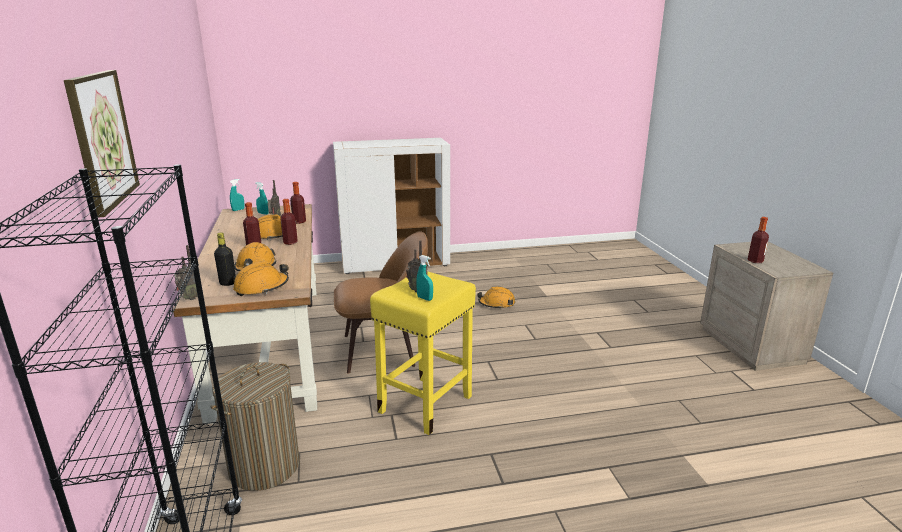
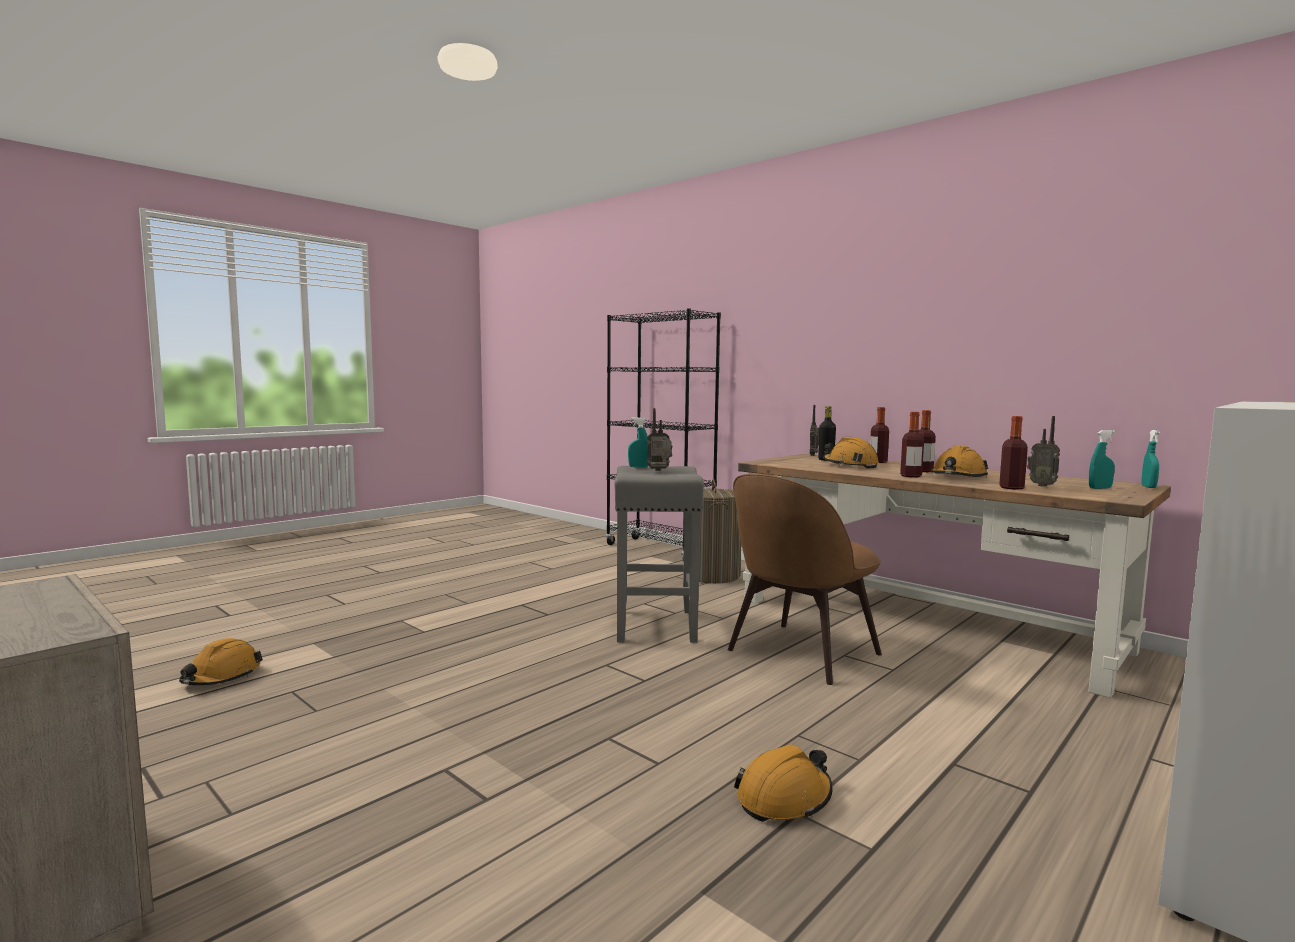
camera: 145 degrees right, 15 degrees down
(102, 139) = (772, 303): picture -> none
(261, 287) = (792, 461): orange hard hat -> orange hard hat (221, 677)
(426, 403) = (656, 626): yellow stool -> grey stool
(755, 261) = (59, 601): bottle -> bottle (878, 462)

